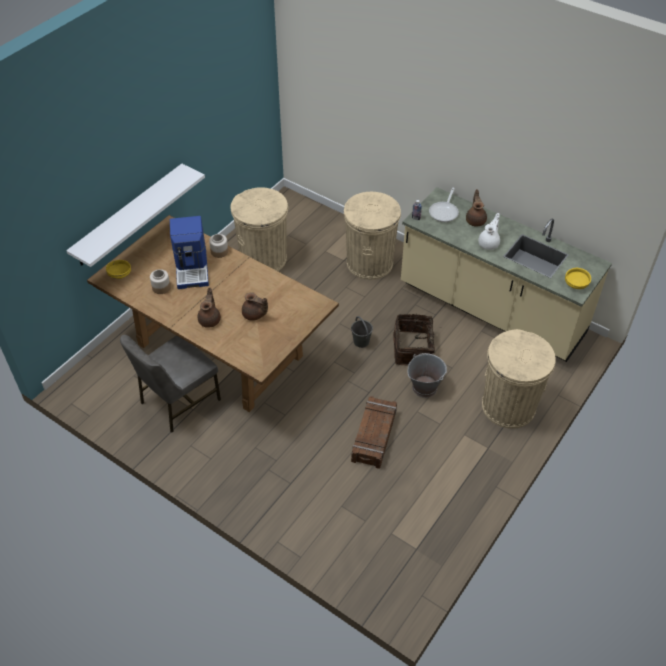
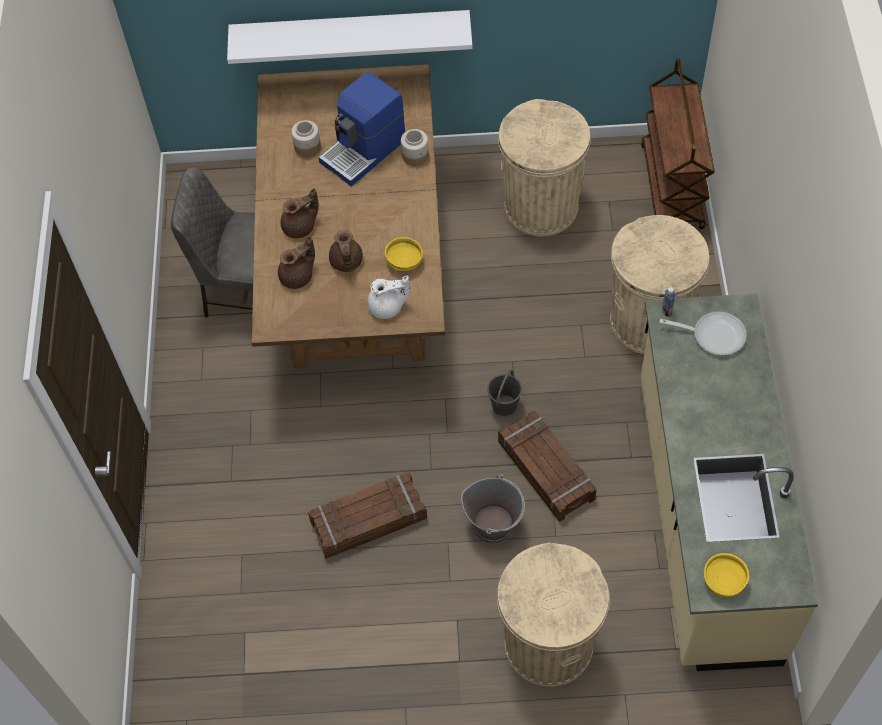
camera: 55 degrees right, 10 degrees up
(120, 275) = (292, 96): yellow bowl -> yellow bowl (405, 262)
(306, 211) = (672, 187): none -> brown cart
(413, 349) = (545, 471): basket -> crate
(444, 212) = (713, 335): frying pan -> frying pan turned 150 degrees counterclockwise
(475, 220) = (734, 381): brown teapot -> brown teapot (298, 276)
(489, 243) = (702, 426): white teapot -> white teapot (387, 307)

